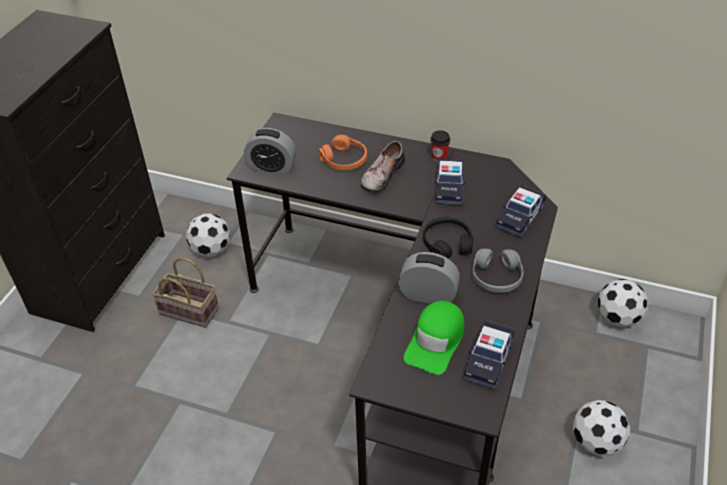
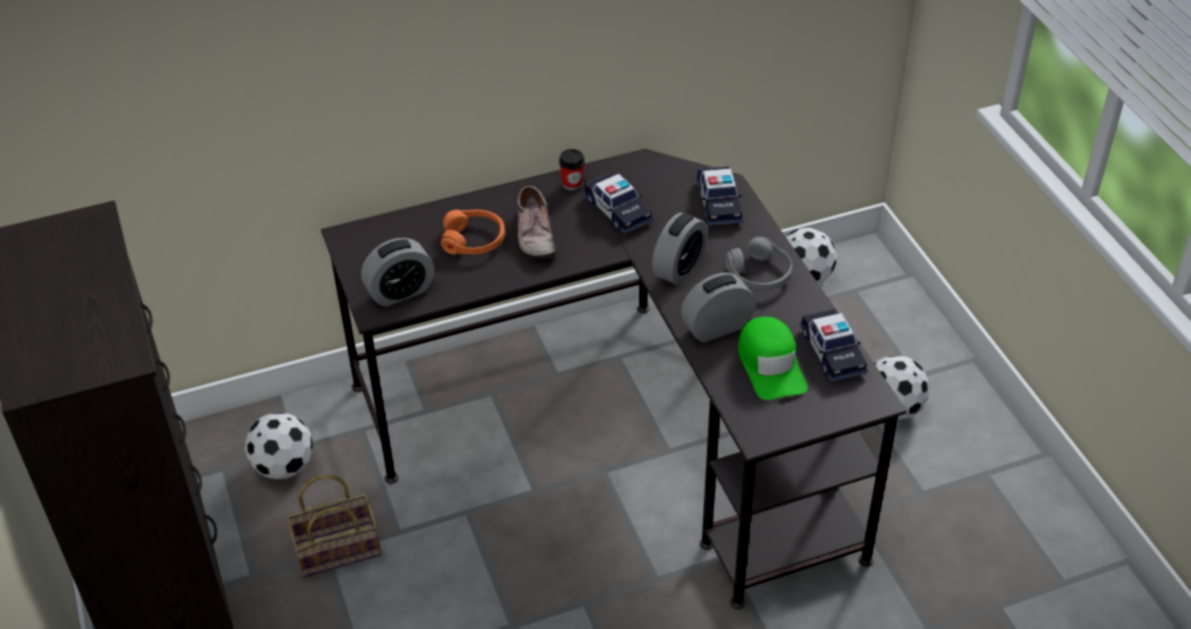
camera: 40 degrees left, 0 degrees up
(447, 243) = (679, 268): black headphones -> alarm clock

